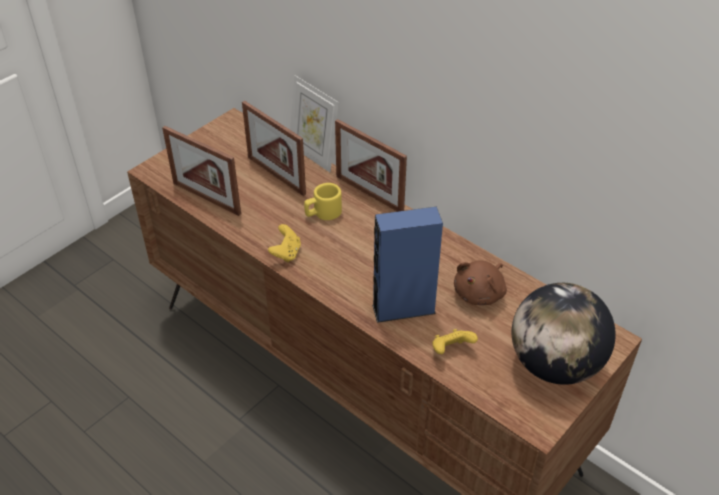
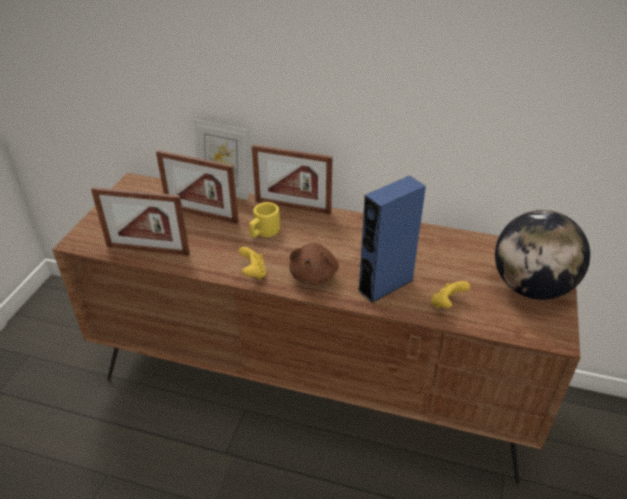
camera: 25 degrees left, 5 degrees down
(480, 293) = (436, 253): brown plush toy -> brown plush toy (314, 274)

